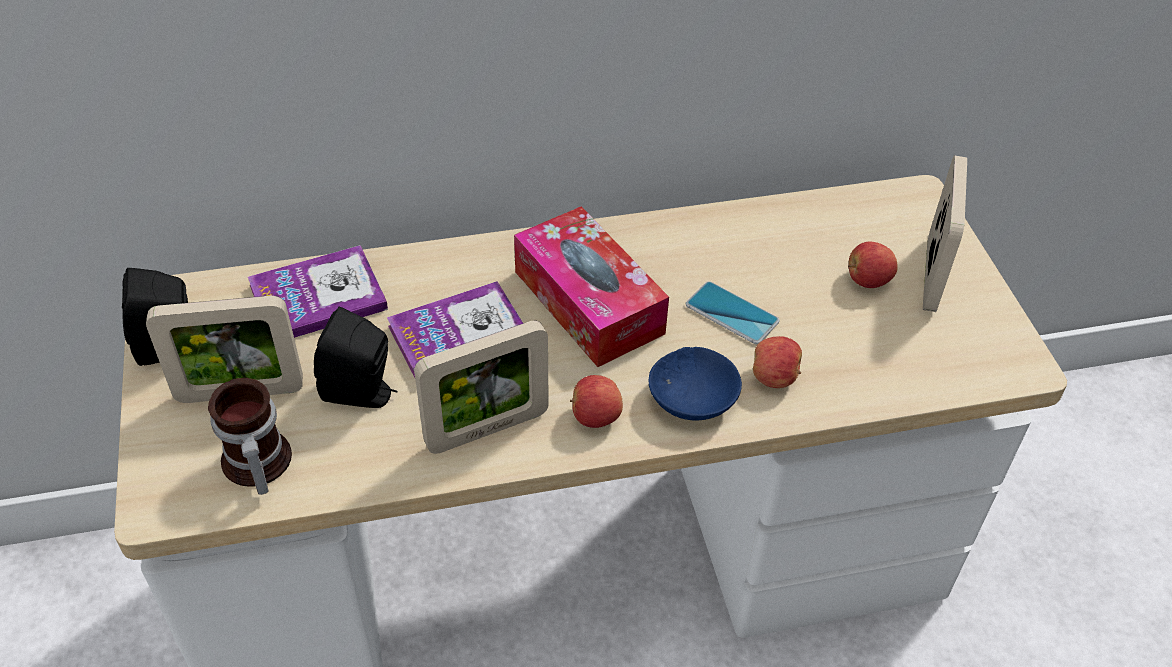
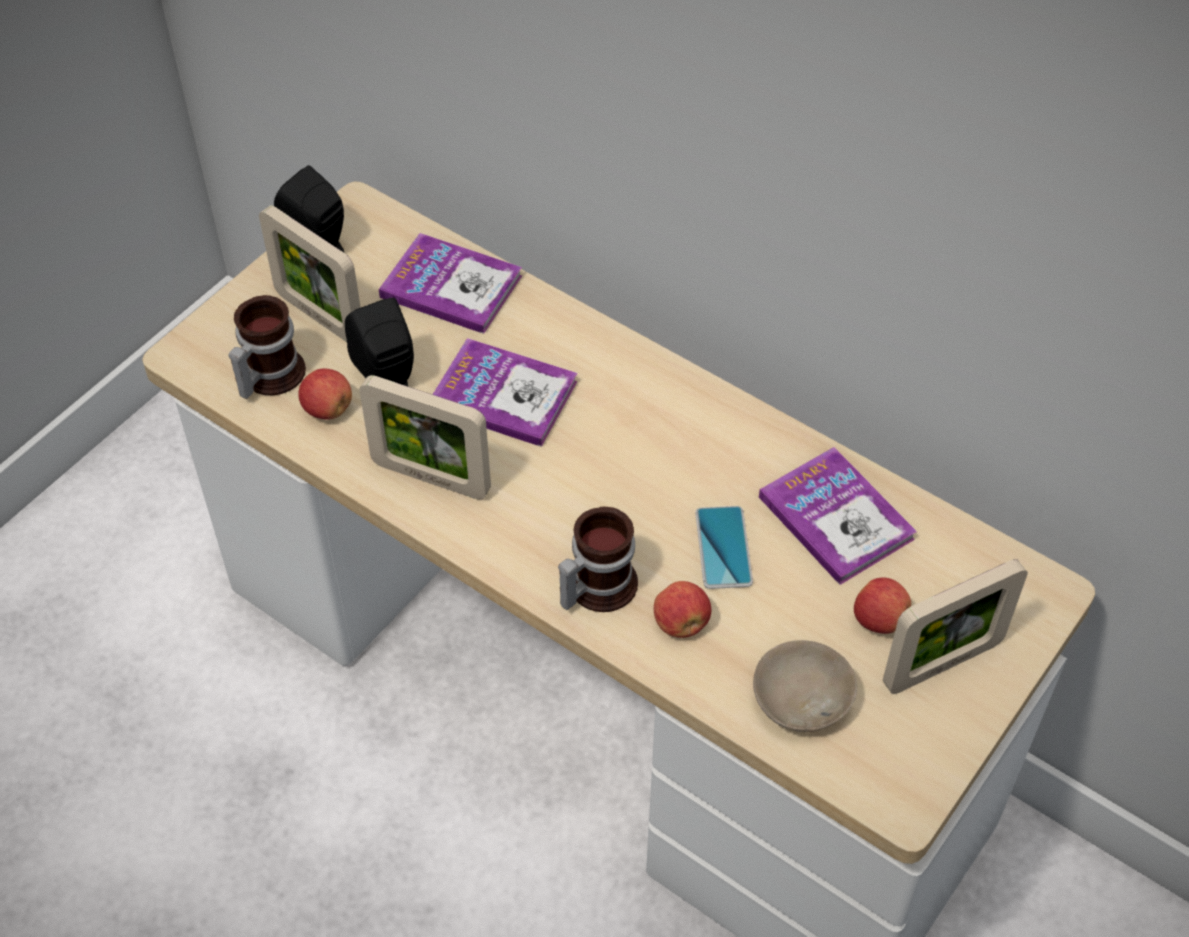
camera: 50 degrees right, 5 degrees up
(588, 302) = (628, 446): tissue box -> none
(595, 417) = (512, 534): apple -> apple (327, 409)
(693, 401) = (595, 586): blue bowl -> mug
(765, 245) = (836, 518): none -> book
(895, 357) = (802, 697): none -> beige bowl

